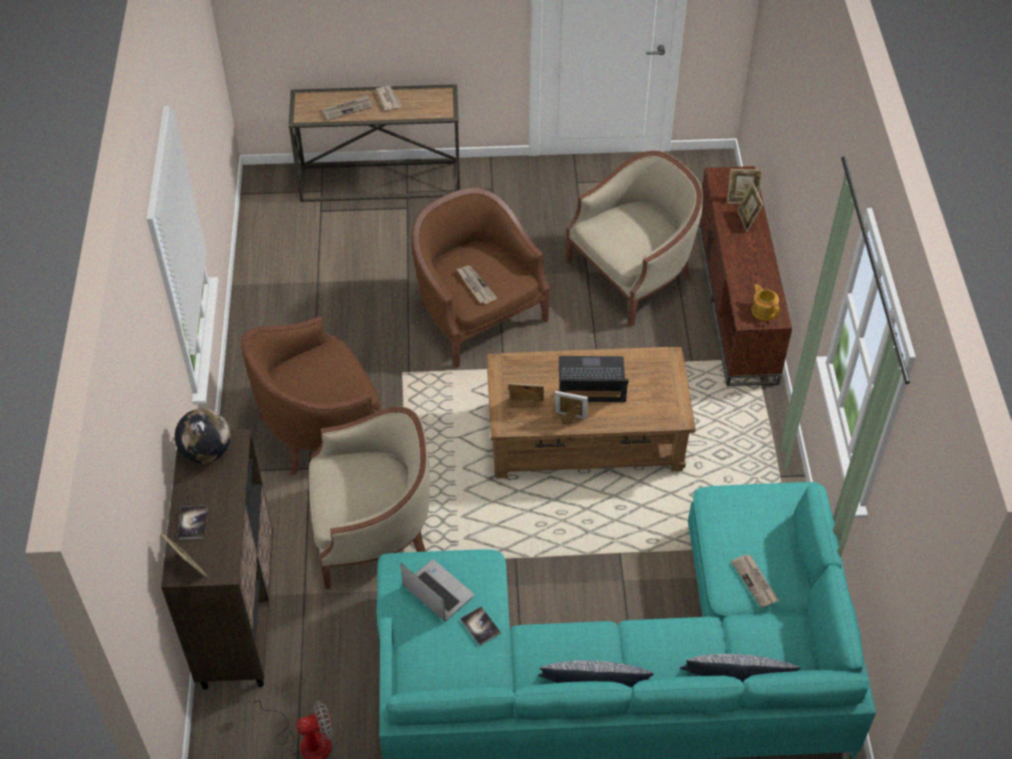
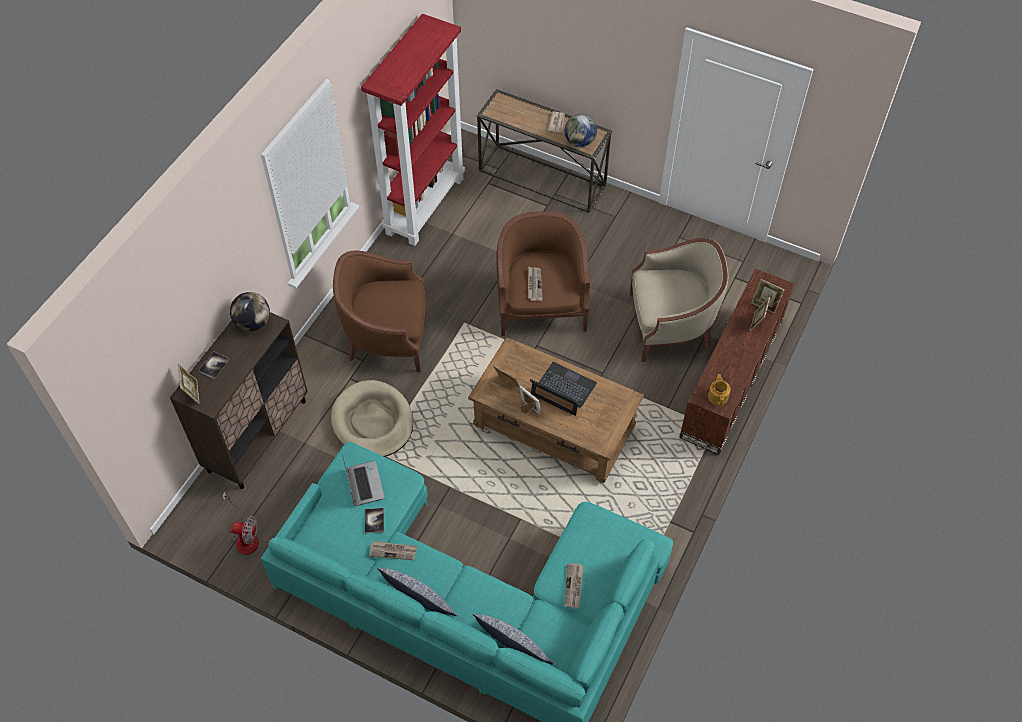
camera: 30 degrees right, 5 degrees up
(261, 264) = (424, 205): none -> red bookcase
(347, 109) = (524, 118): newspaper -> newspaper (393, 551)
(372, 530) = (373, 422): beige armchair -> beige dog bed
(430, 109) = (580, 142): none -> globe

